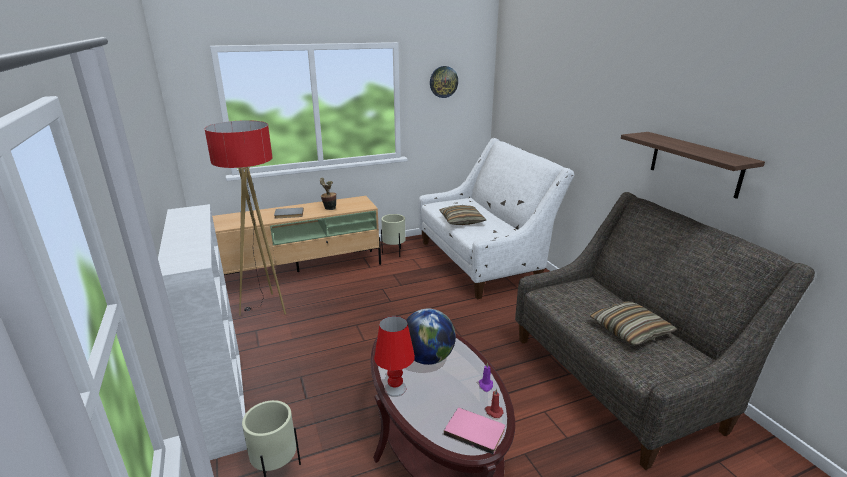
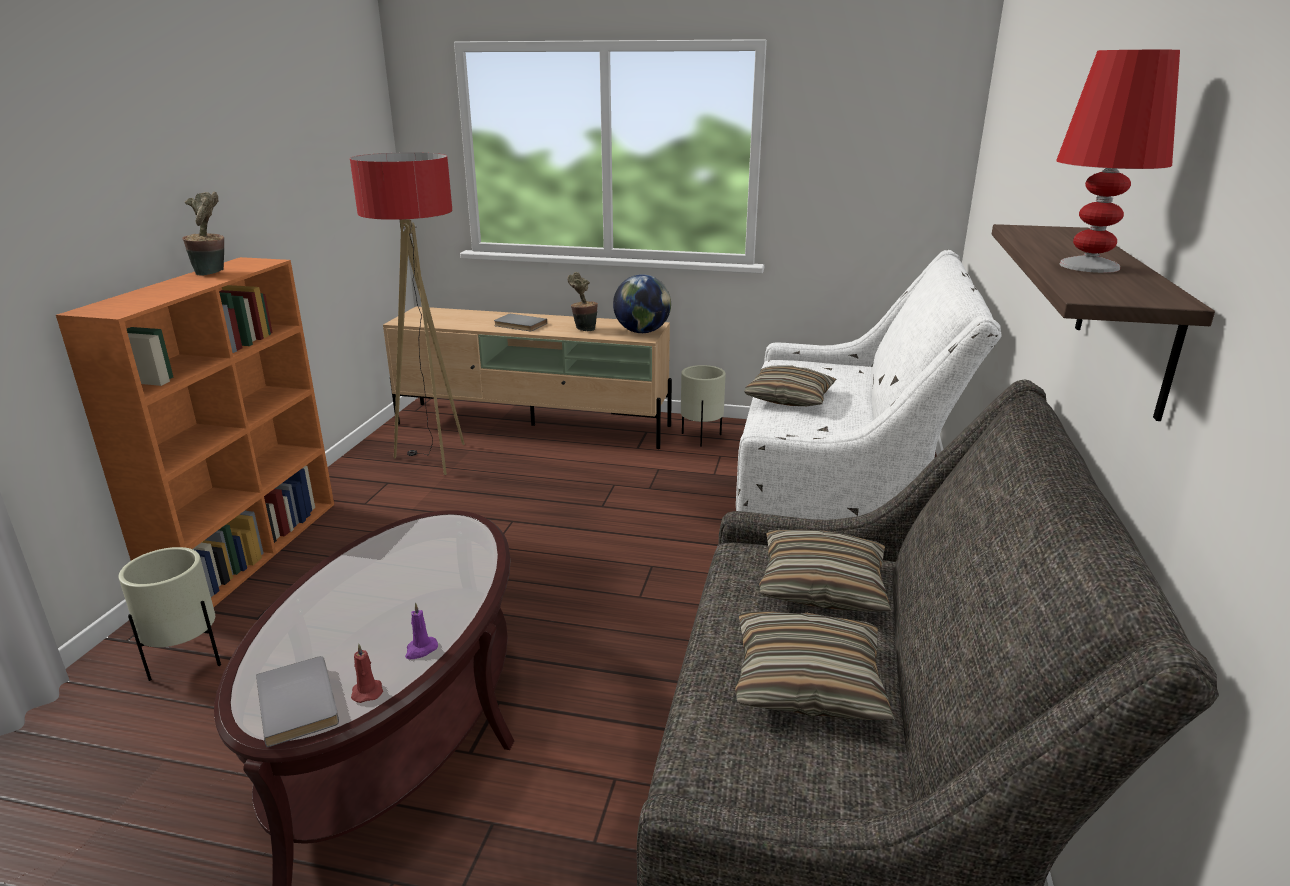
camera: 35 degrees right, 0 degrees up
(182, 223) = (213, 273): none -> potted plant
(223, 399) = (251, 550): white bookcase -> orange bookcase
(395, 388) = (306, 595): red table lamp -> red table lamp (1088, 266)
(428, 358) = (411, 575): globe -> globe (642, 332)
(443, 82) = (858, 123): wall clock -> none
(475, 430) = (301, 702): pink book -> grey book
(585, 295) = (822, 586): none -> pillow

